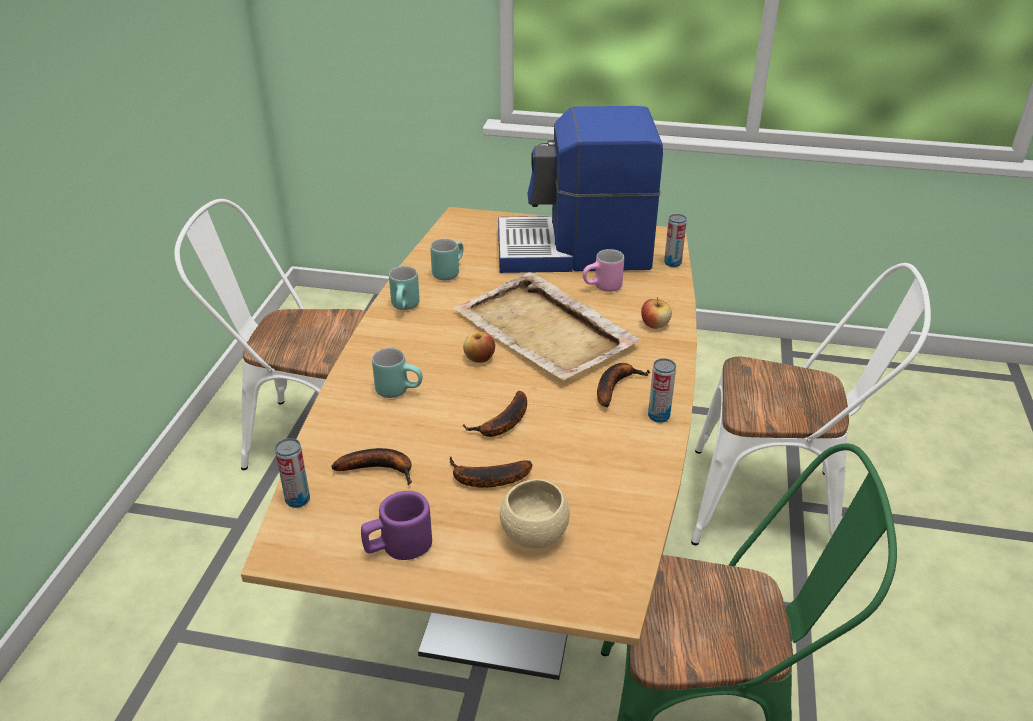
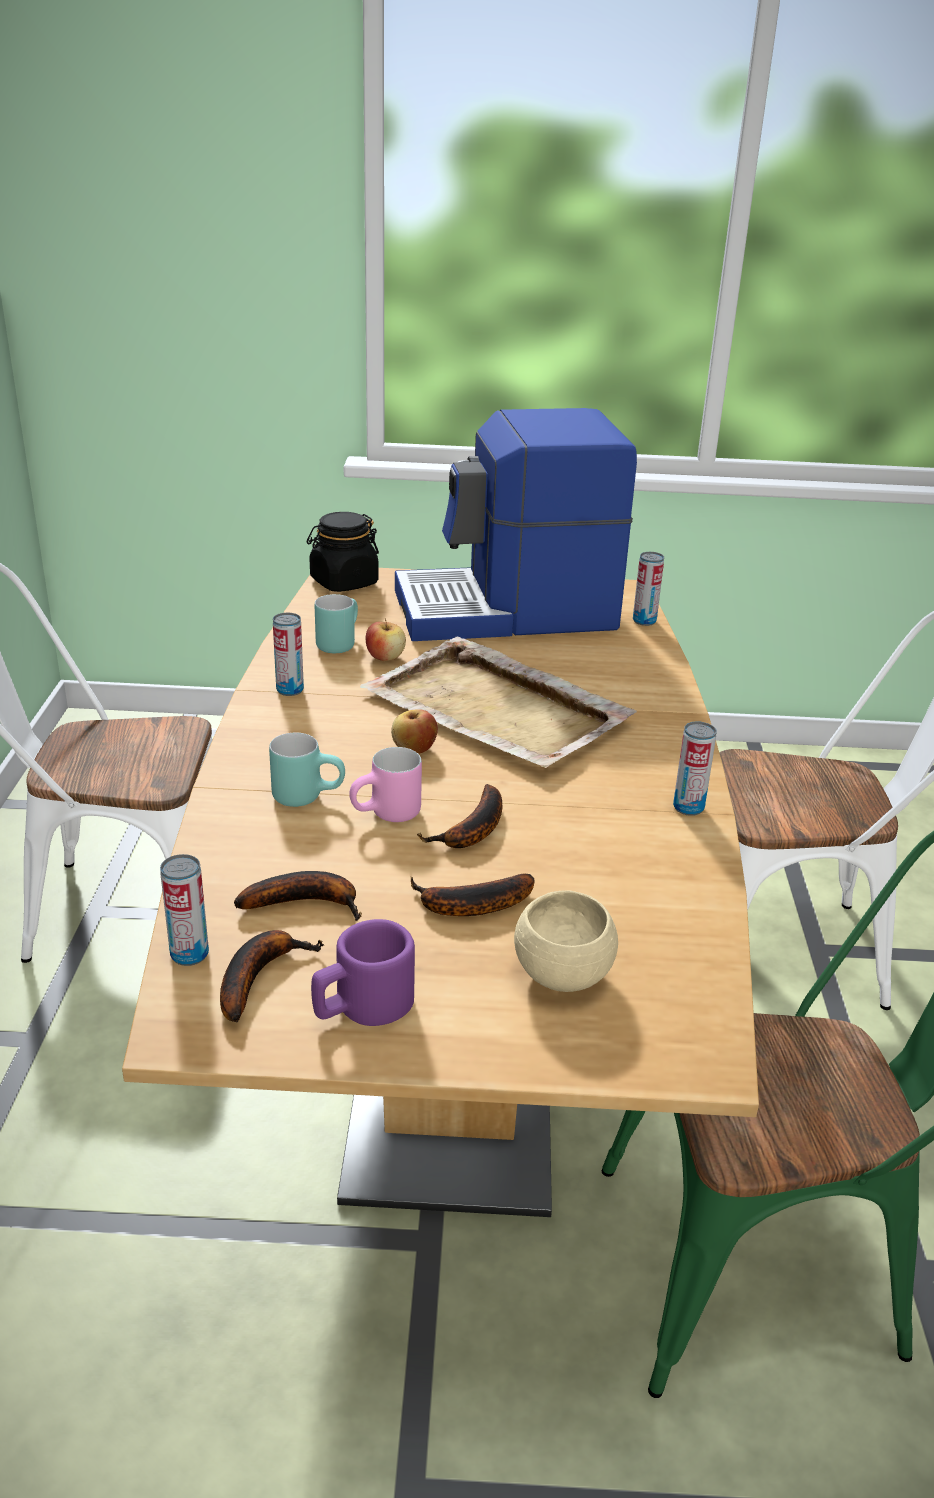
camera: 10 degrees left, 5 degrees down
(406, 308) = (290, 690): turquoise mug -> can
(464, 222) = (343, 582): none -> black jar
(603, 288) = (560, 654): pink mug -> pink mug (387, 816)
(615, 386) = (616, 774): banana -> banana (259, 976)
(655, 325) = (645, 695): apple -> apple (385, 657)

